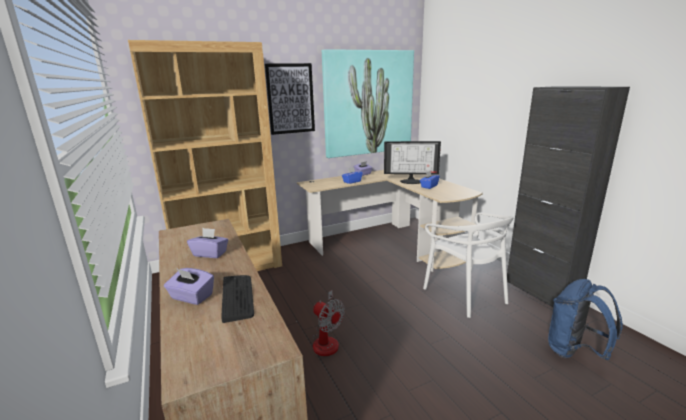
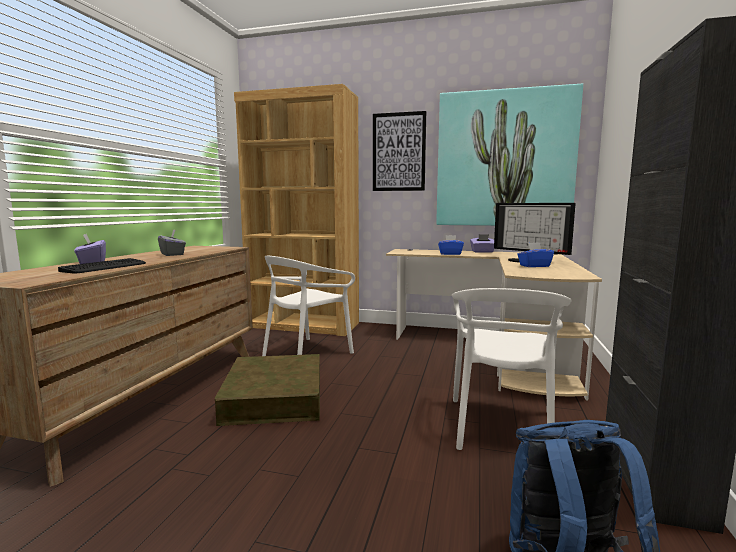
camera: 40 degrees right, 10 degrees down
(210, 254) = (172, 254): purple tissue box -> grey tissue box
(282, 293) = (307, 353): none -> white chair
(327, 340) = (274, 397): fan -> brown storage box

